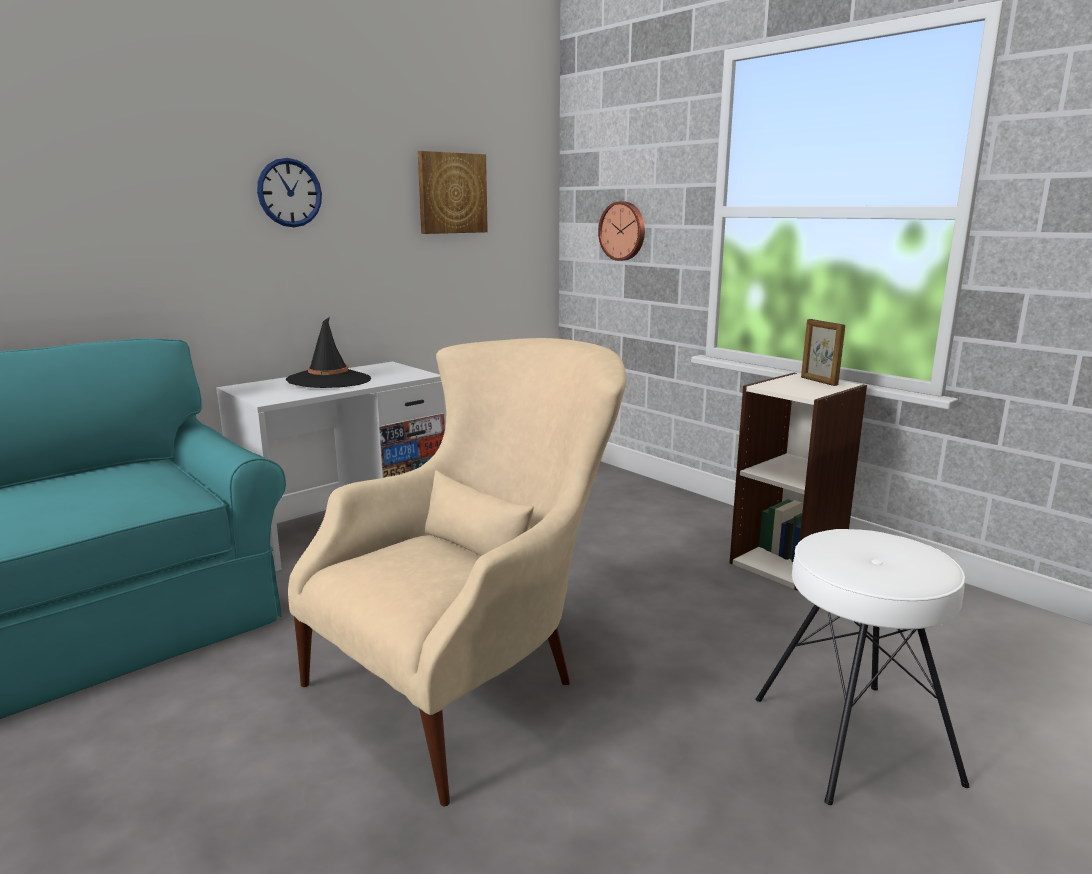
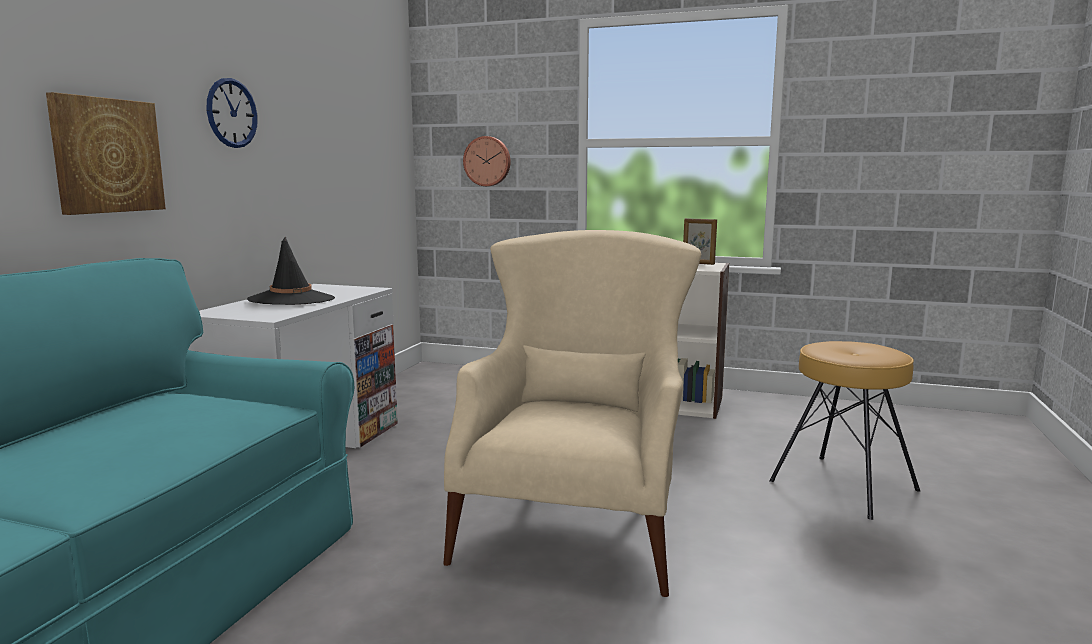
camera: 30 degrees left, 5 degrees down
(452, 193) = (347, 124): picture -> picture (106, 155)
(852, 740) = (843, 486): white stool -> brown stool

